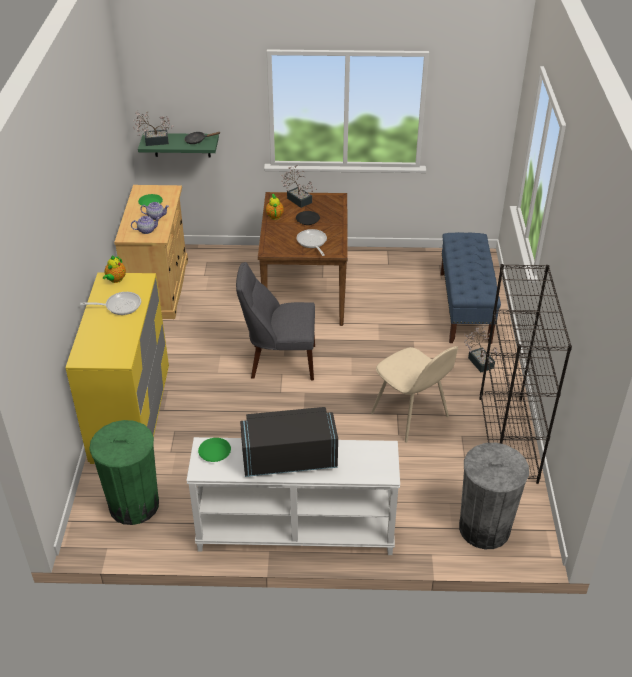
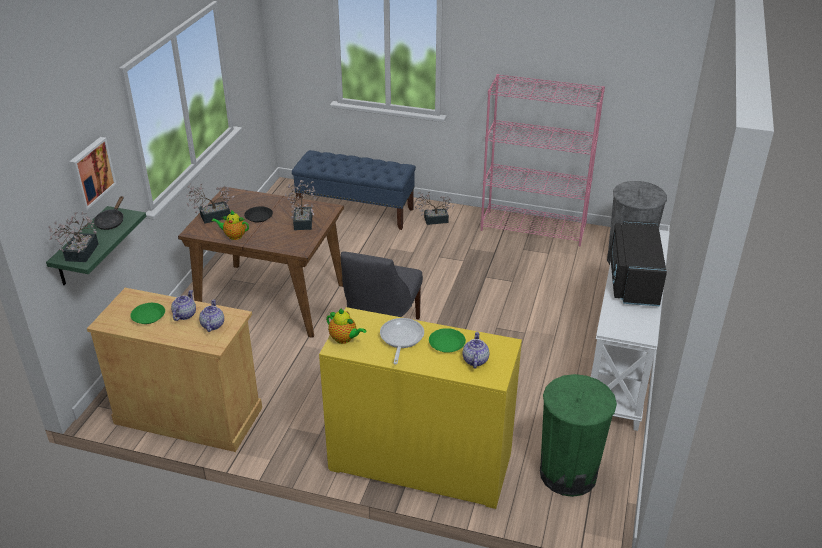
camera: 75 degrees left, 5 degrees down
(100, 346) = (475, 360): none -> teapot
(206, 103) = (90, 172): none -> picture
(214, 452) = (621, 323): green plate -> green plate (447, 344)
(312, 243) = (303, 220): frying pan -> potted plant
(411, 416) = (491, 270): beige chair -> none
(508, 439) = (534, 228): black bookcase -> pink bookcase

